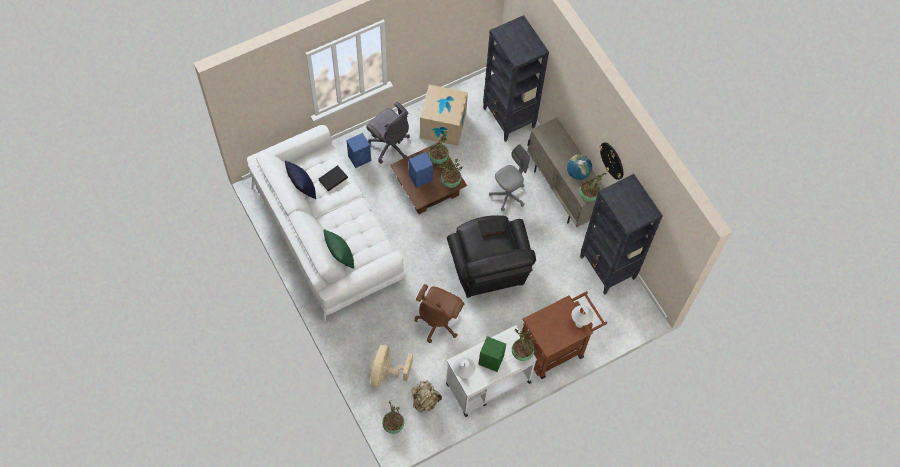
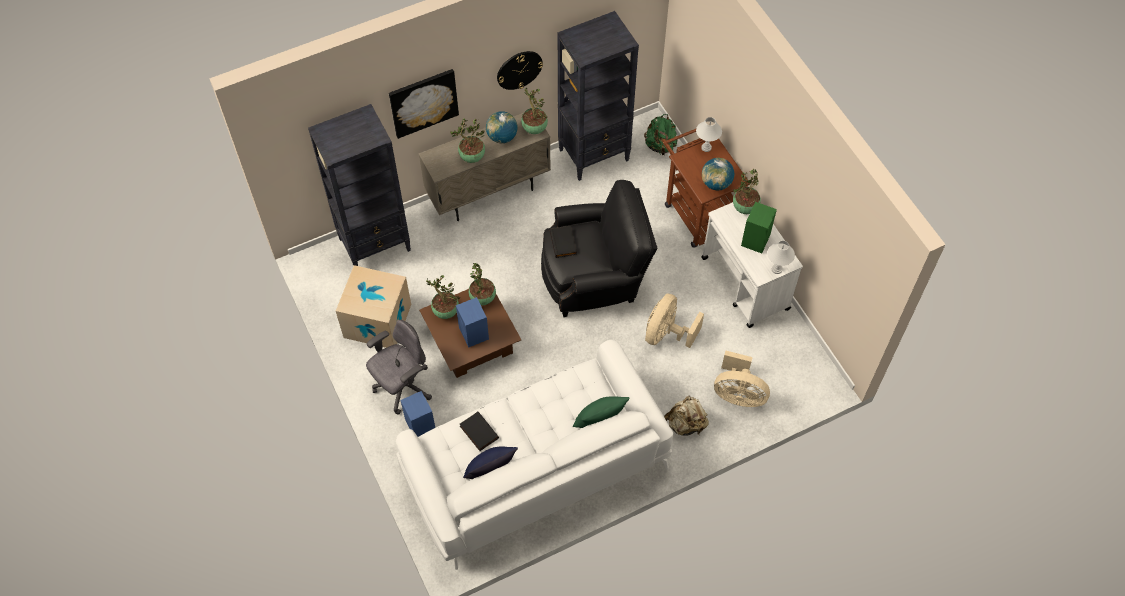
camera: 85 degrees left, 5 degrees down
(393, 425) = (806, 388): potted plant -> potted plant (471, 157)
(425, 400) = (771, 352): beige backpack -> beige backpack (685, 424)
(438, 322) = (666, 334): brown office chair -> beige fan
(508, 195) = (490, 251): grey office chair -> none
(543, 330) = (716, 183): none -> globe
(569, 95) = (423, 102): none -> picture
(622, 319) = (660, 146): none -> green backpack

